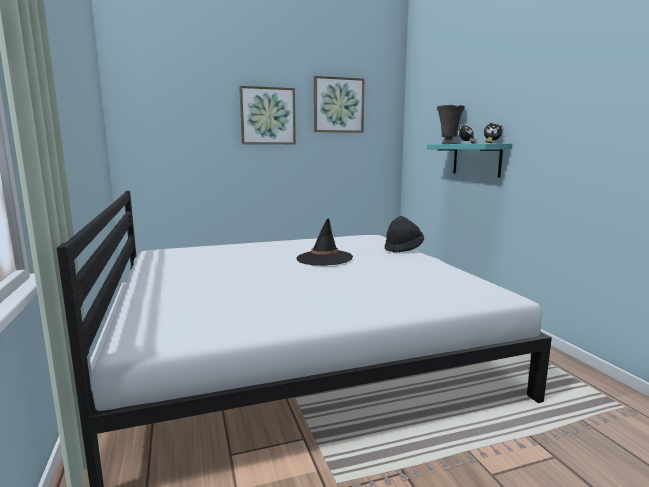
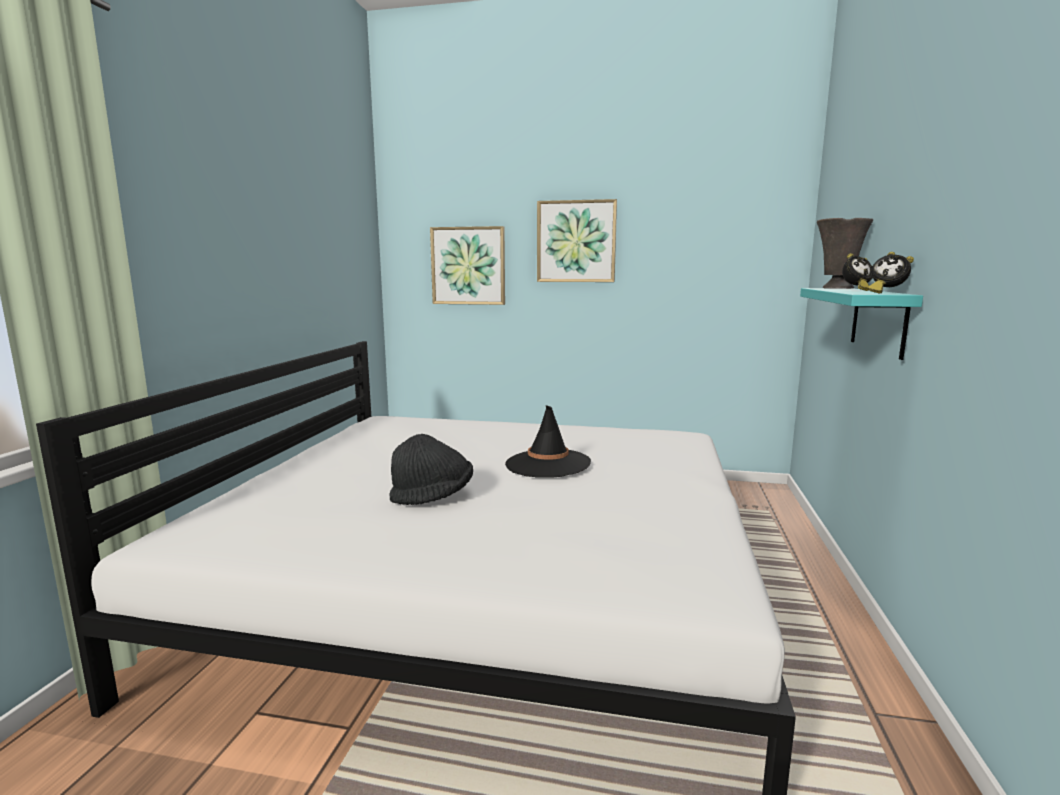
camera: 30 degrees right, 0 degrees up
(338, 105) = (689, 221): picture -> picture (468, 266)
(403, 249) = (696, 467): black hat -> black hat (433, 497)

